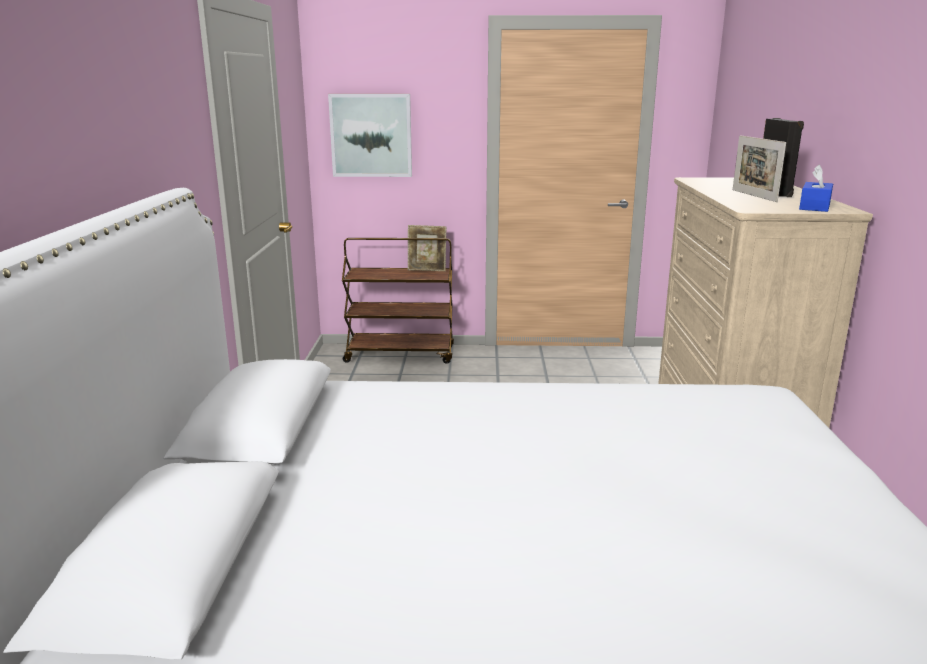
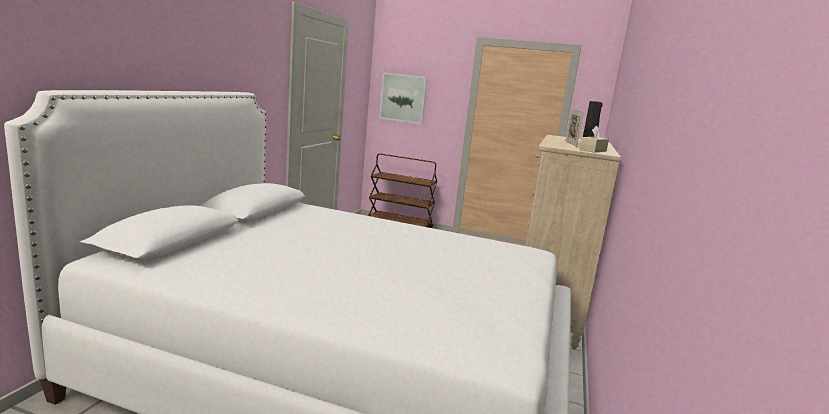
camera: 15 degrees right, 5 degrees down
(427, 270) = (421, 179): picture frame -> none
(814, 207) = (593, 150): blue tissue box -> beige tissue box

